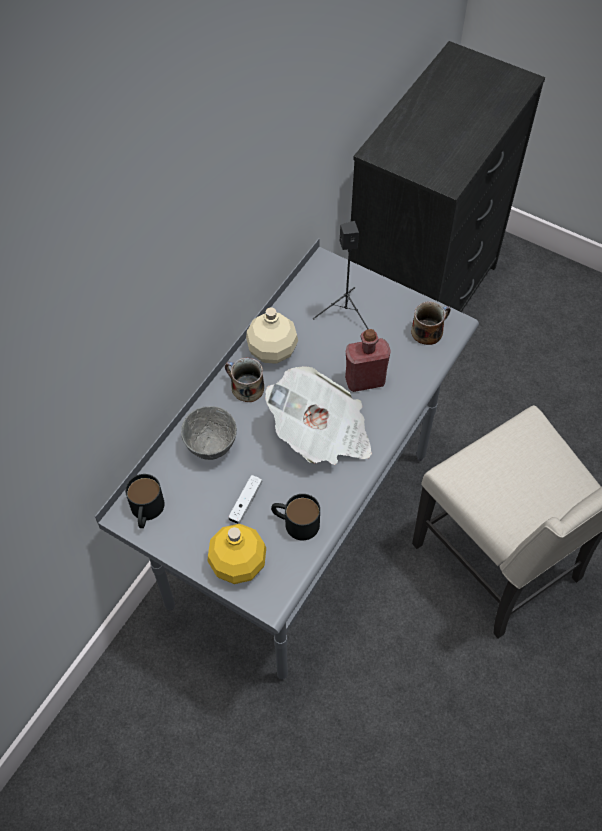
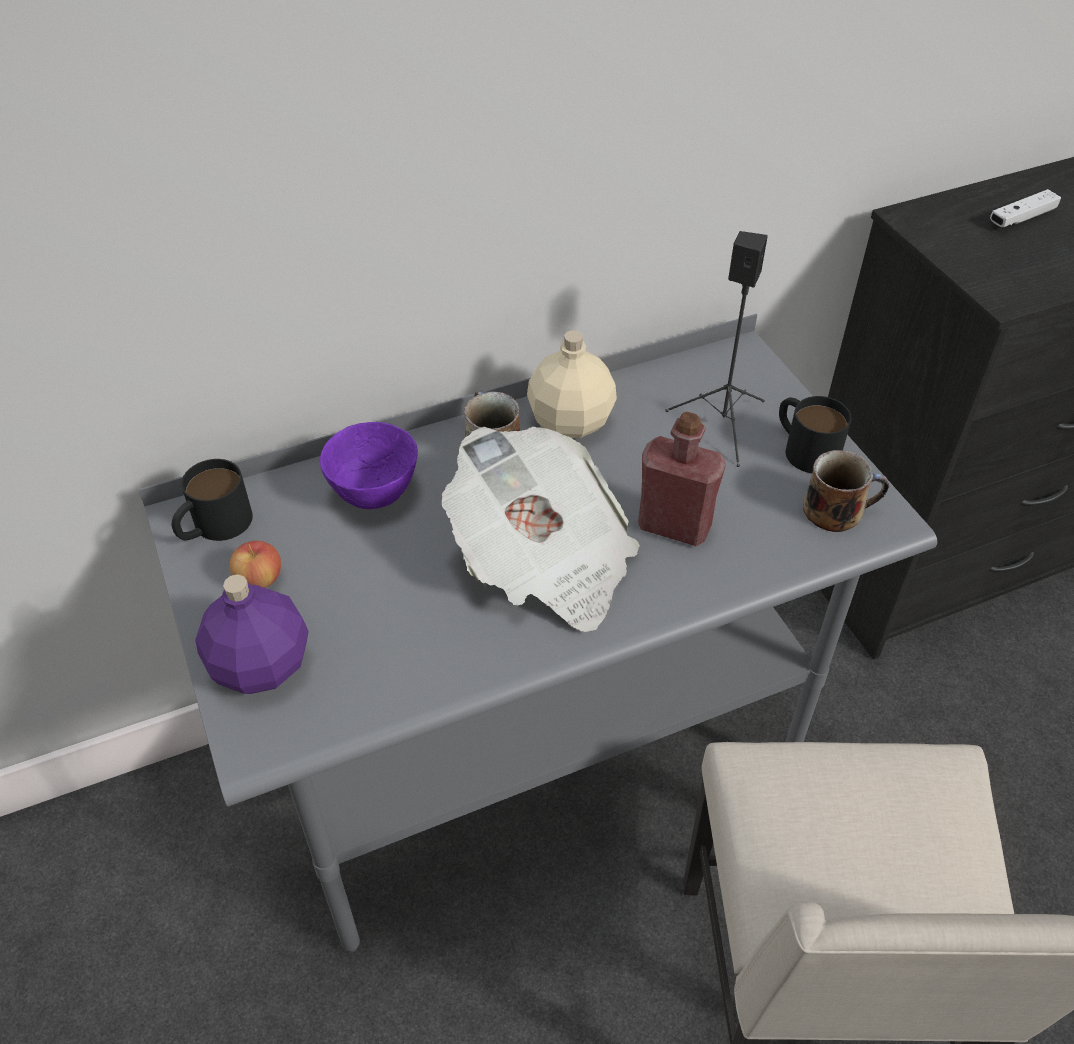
camera: 35 degrees right, 10 degrees down
(196, 524) = (259, 579): none -> apple
(210, 447) = (373, 494): grey bowl -> purple bowl
(239, 564) = (261, 667): yellow bottle -> purple bottle
(245, 502) = (350, 590): white game controller -> white game controller (1021, 218)
(295, 522) = (394, 658): black mug -> black mug (804, 447)

